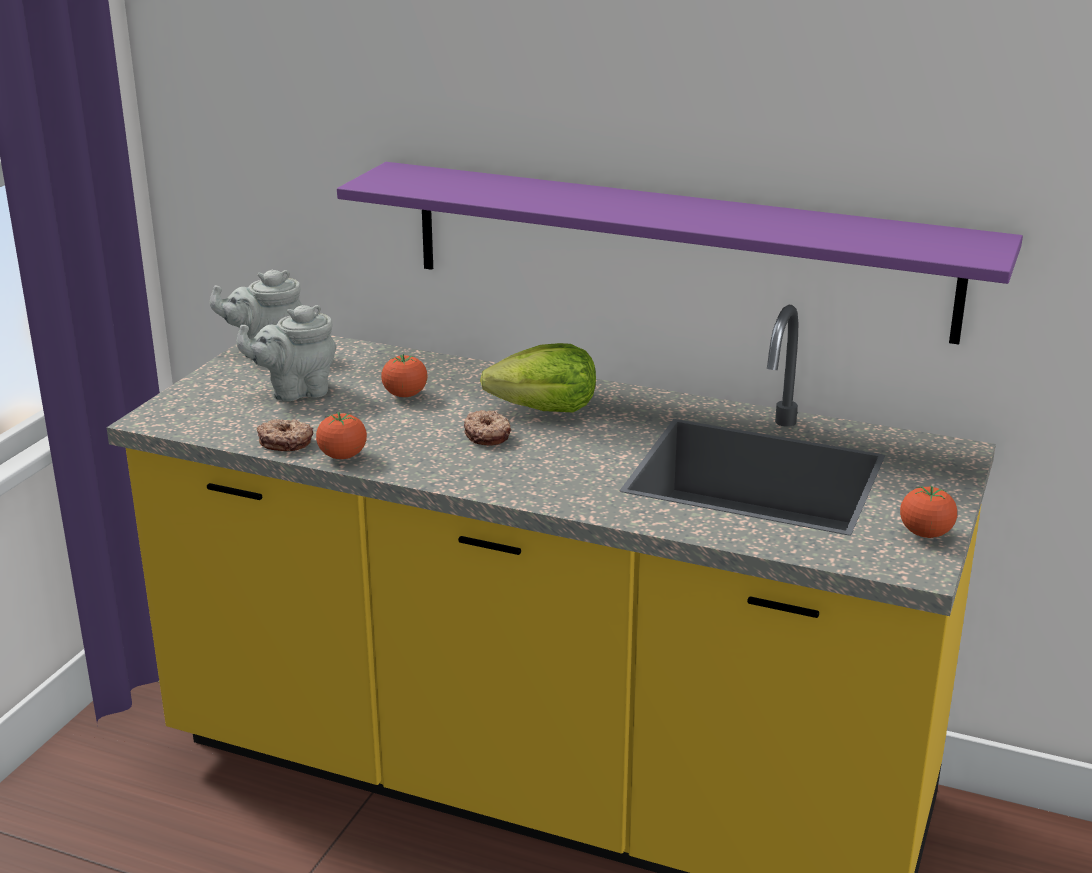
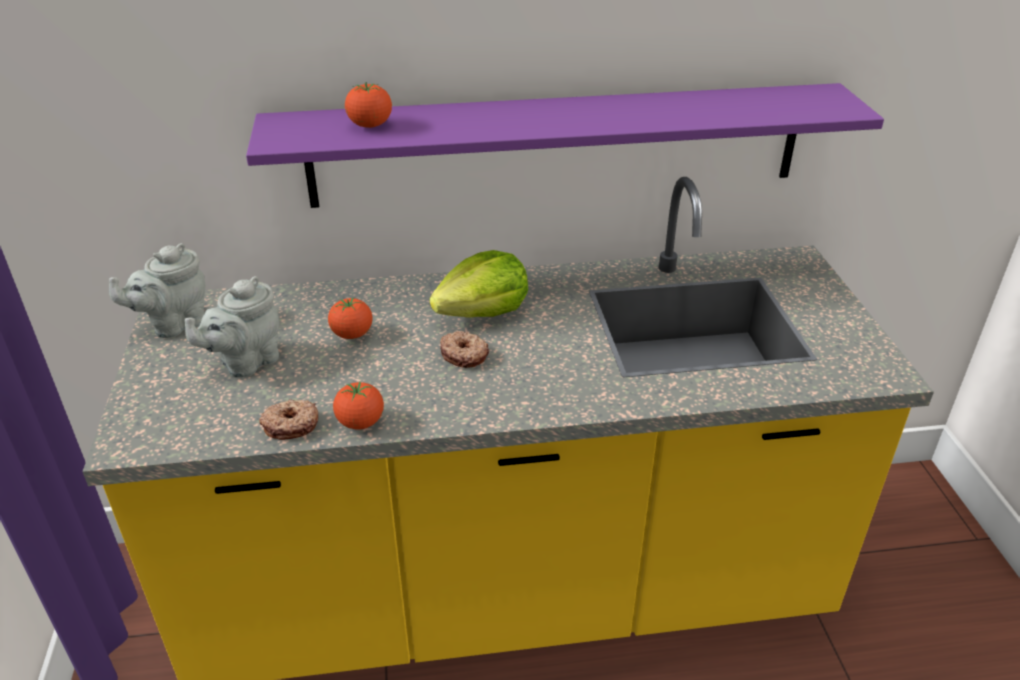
camera: 30 degrees left, 10 degrees up
(925, 534) = (859, 340): tomato -> tomato (370, 126)

